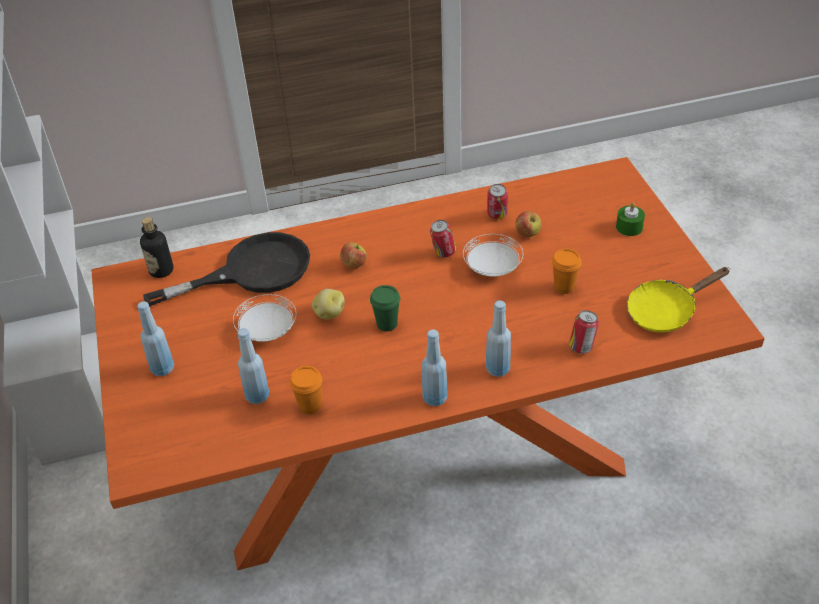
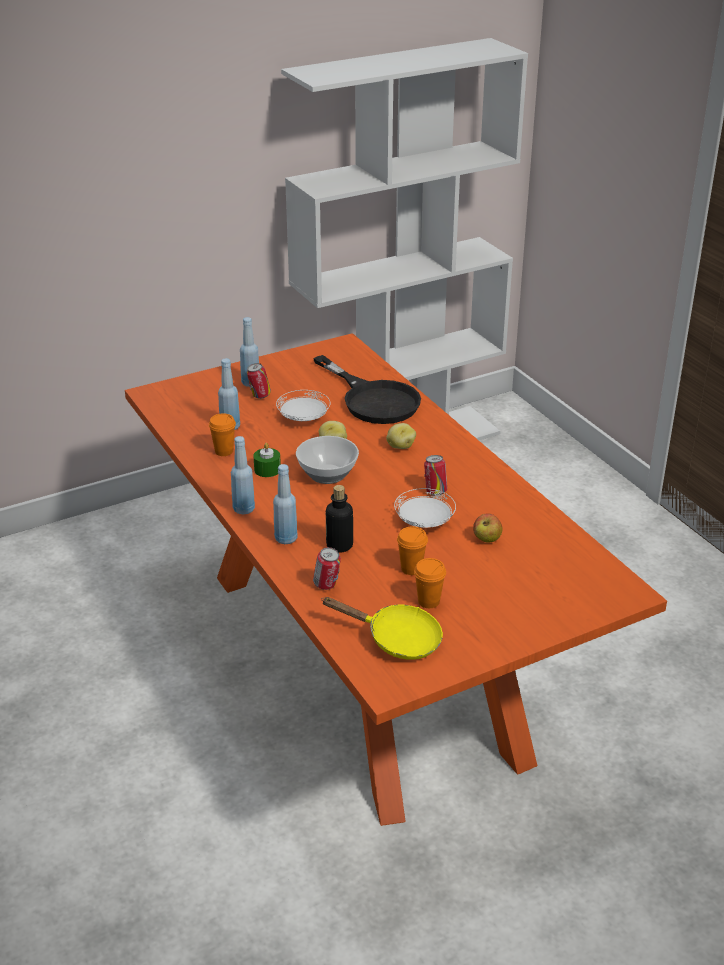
camera: 75 degrees right, 10 degrees down
(161, 270) = (360, 360): bottle -> bottle (339, 545)
(354, 265) = (400, 446): apple -> potato
(387, 324) = (328, 473): green cup -> bowl
(497, 216) = (507, 517): can -> can (259, 396)
(614, 283) = (428, 601): none -> orange cup
(629, 227) = (528, 607): green candle -> green candle (267, 469)
(666, 311) = (396, 639): yellow frying pan -> yellow frying pan turned 150 degrees clockwise

